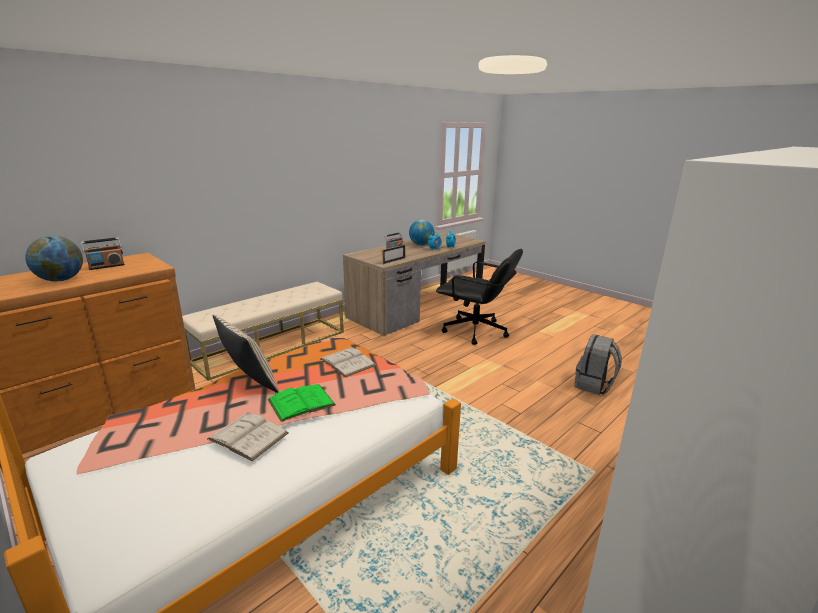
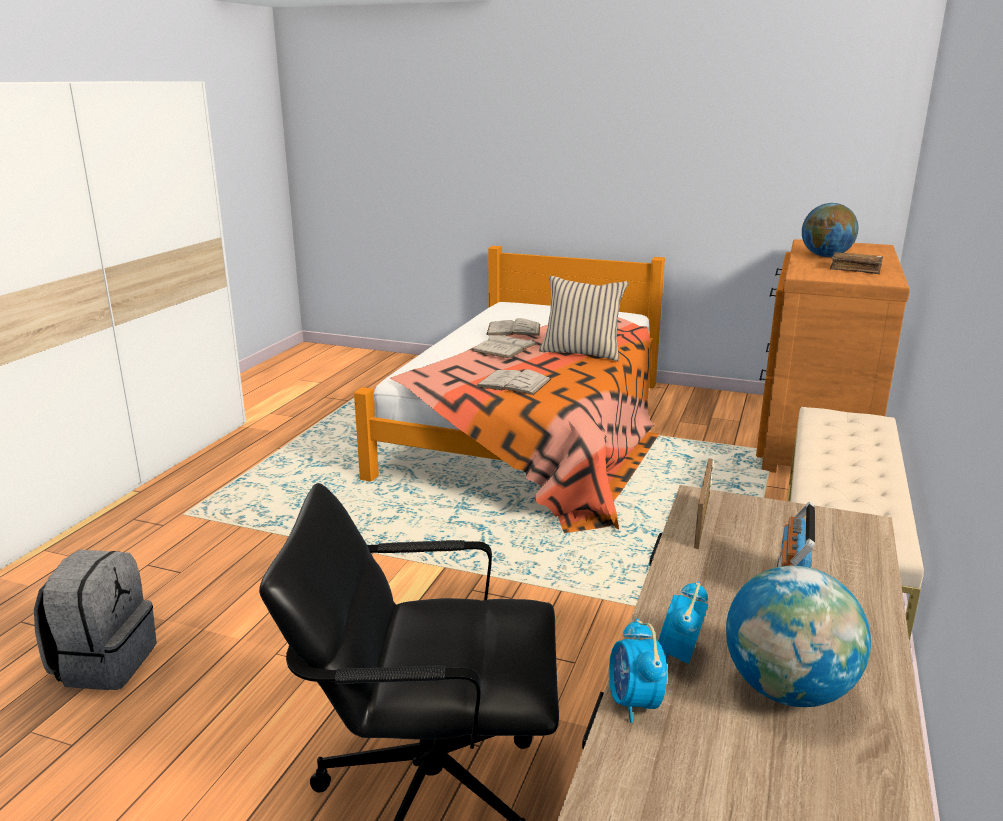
camera: 155 degrees right, 0 degrees up
(106, 266) = (855, 269): radio -> brown book
(301, 402) = (505, 347): green book -> white book

